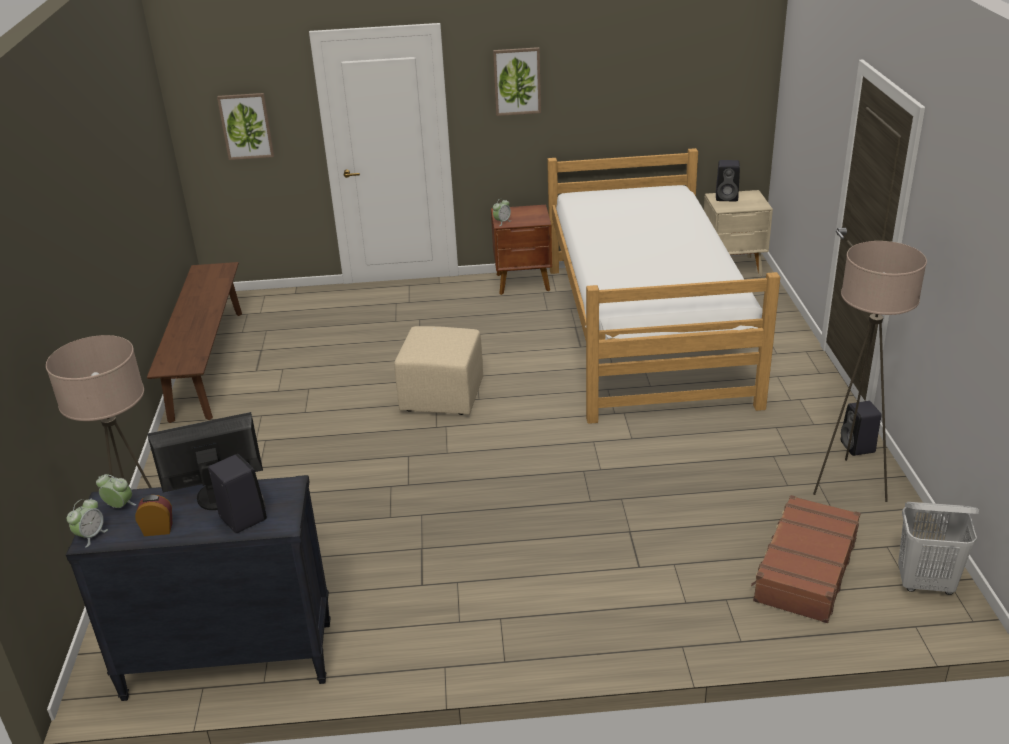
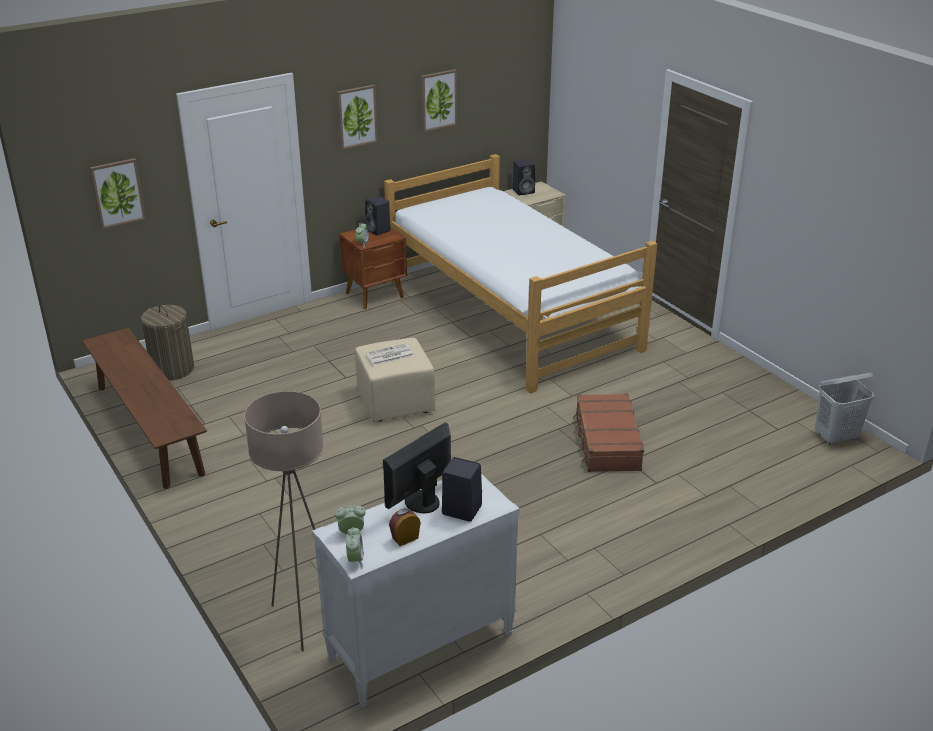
camera: 30 degrees left, 0 degrees up
(228, 661) = (420, 648): black dresser -> white dresser
(278, 313) = (172, 369): none -> laundry basket
(432, 342) = (389, 355): none -> newspaper
(622, 75) = (438, 100): none -> picture
(804, 569) = (760, 451): brown suitcase -> brown suitcase (606, 442)
(848, 484) = (741, 388): beige floor lamp -> none
(858, 447) = (727, 361): black speaker -> black speaker (378, 230)

